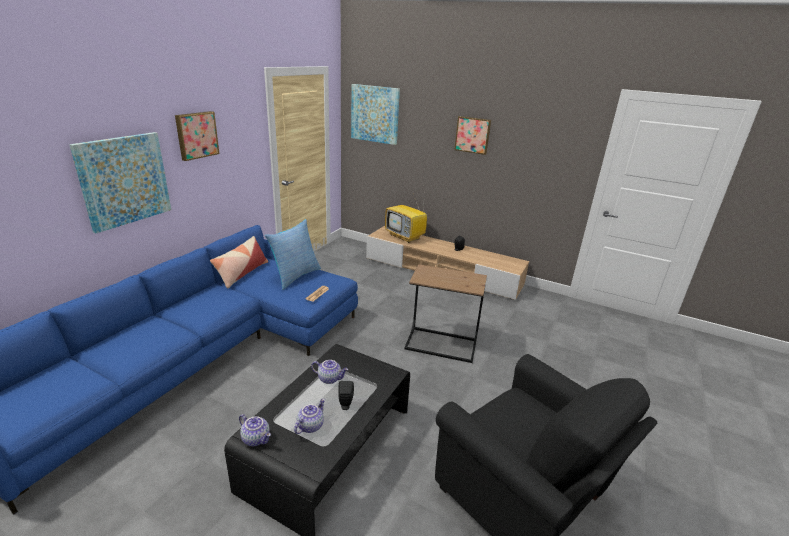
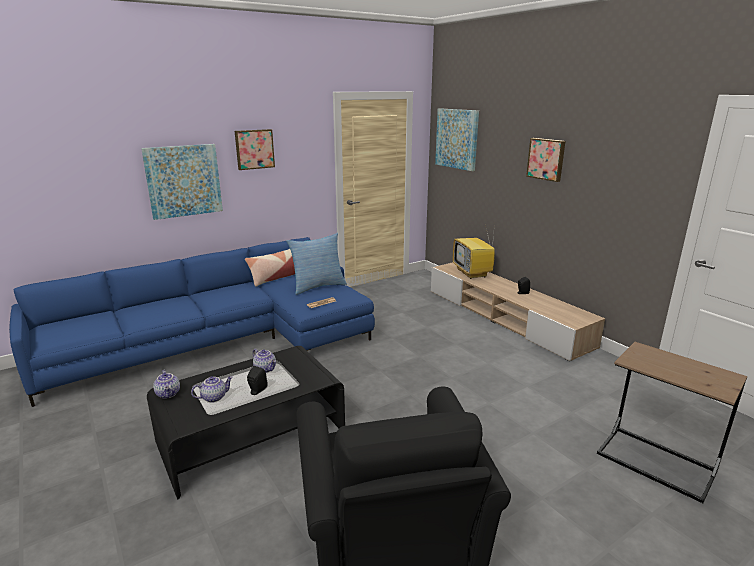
camera: 30 degrees right, 5 degrees down
(441, 344) = (437, 383): brown side table -> brown side table (655, 462)

